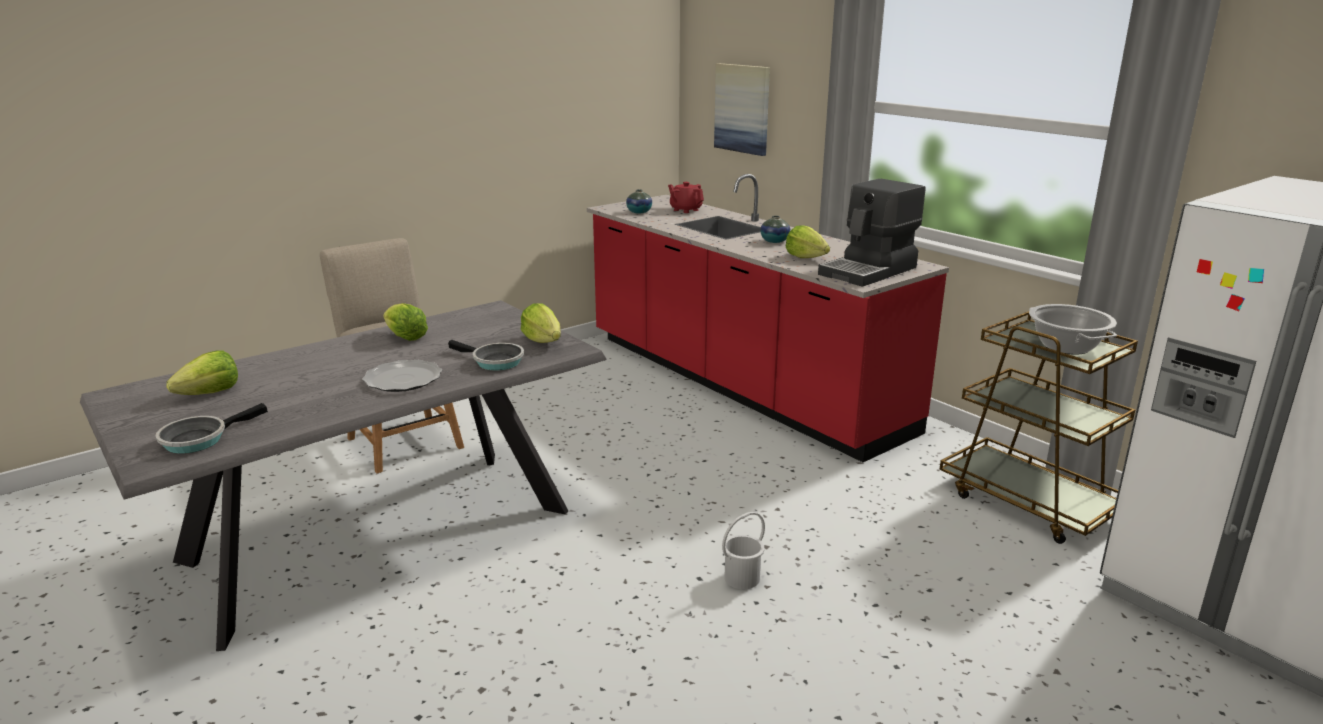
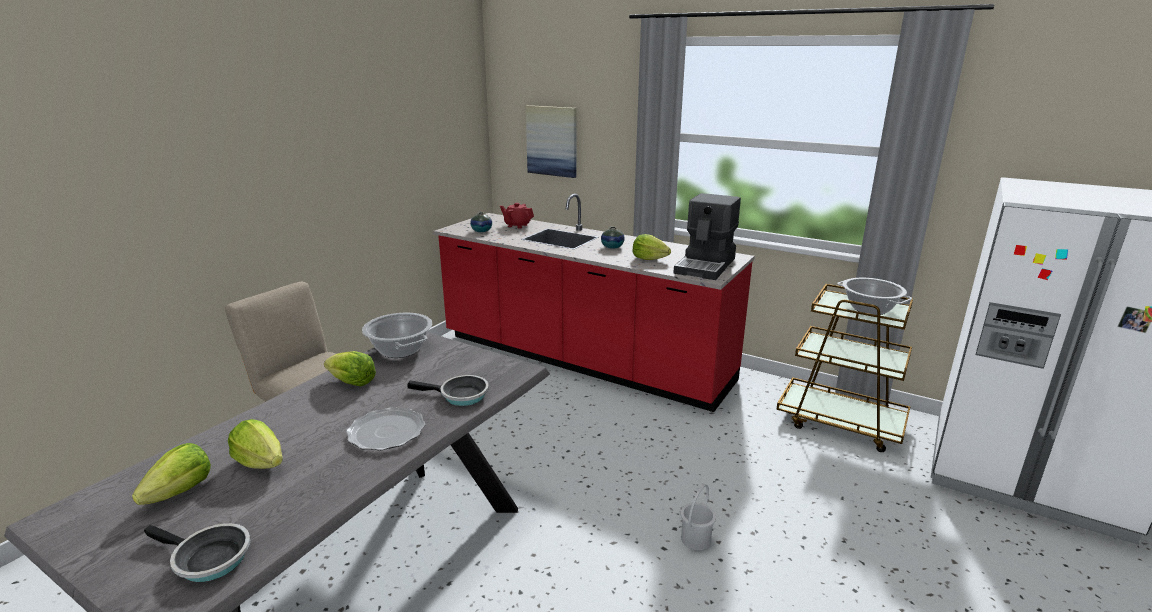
camera: 20 degrees left, 0 degrees up
(199, 439) = (208, 559): frying pan -> frying pan turned 90 degrees counterclockwise
(471, 316) = (400, 350): none -> cooking pot
(543, 341) = (487, 365): lettuce -> lettuce (261, 462)

